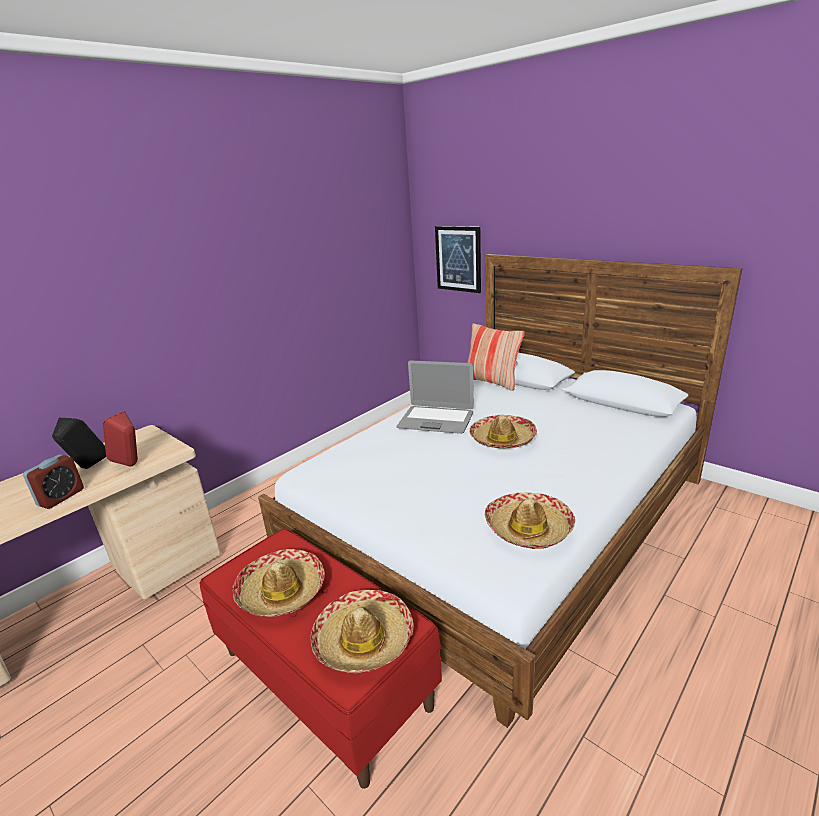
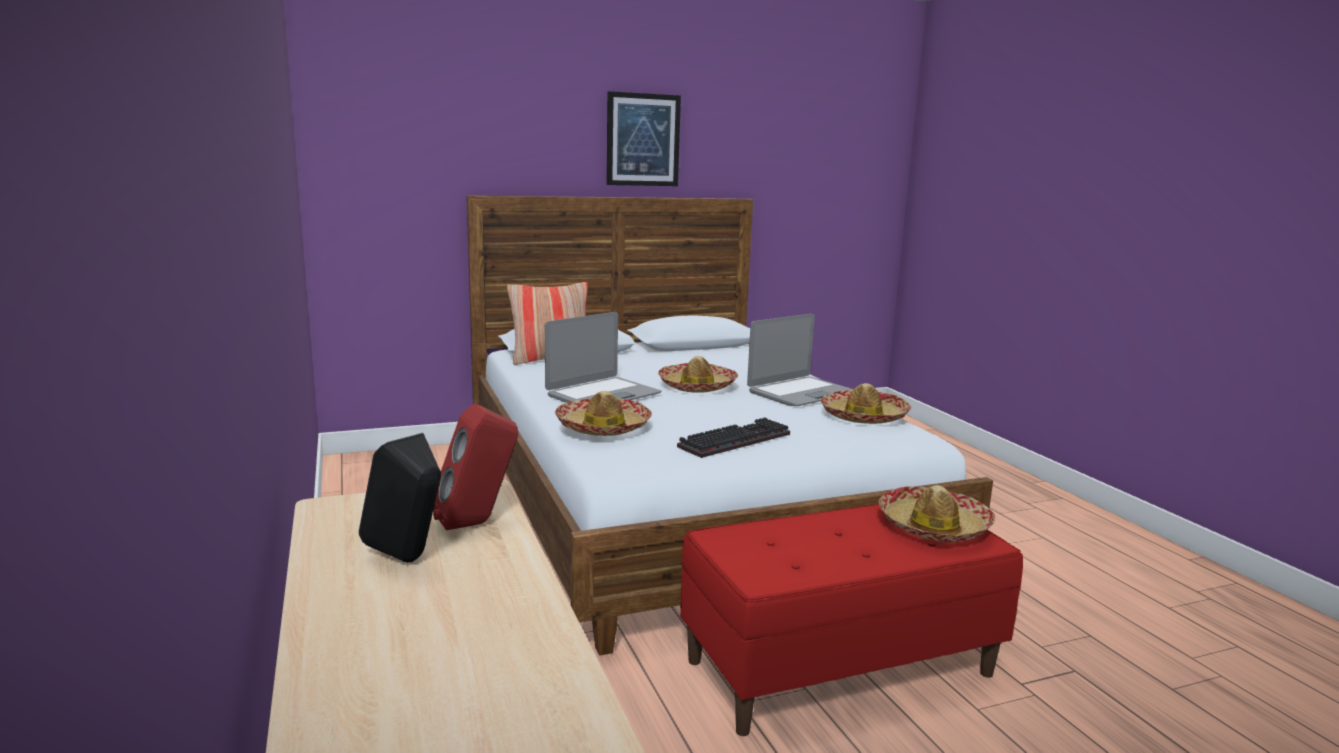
camera: 65 degrees left, 10 degrees down
(61, 497) = (511, 586): alarm clock -> none
(281, 591) = (823, 551): hat -> hat (603, 427)
(394, 490) = (734, 440): none -> keyboard
(458, 259) = (403, 206): picture -> picture (642, 140)
(555, 481) = (801, 393): none -> laptop

